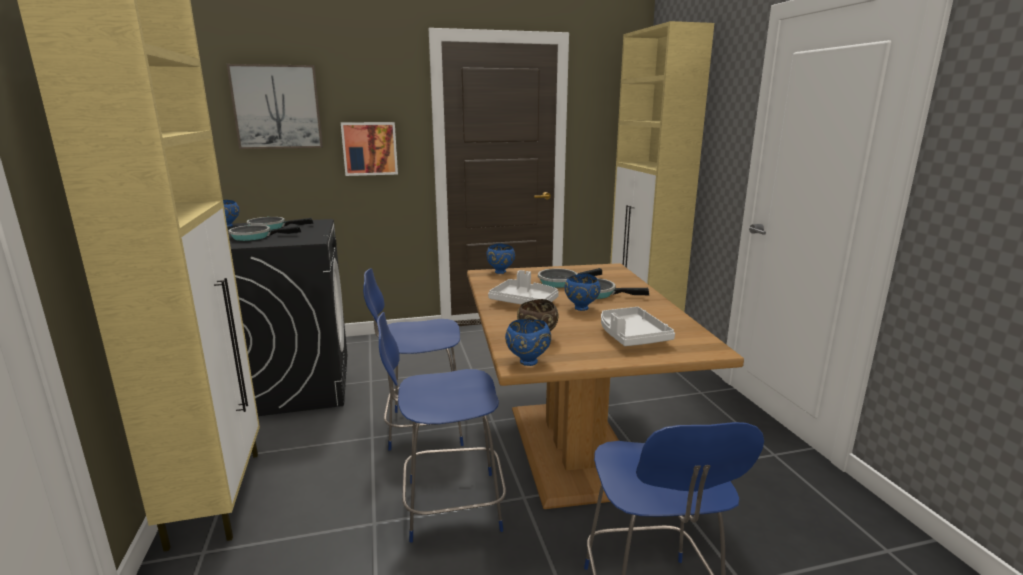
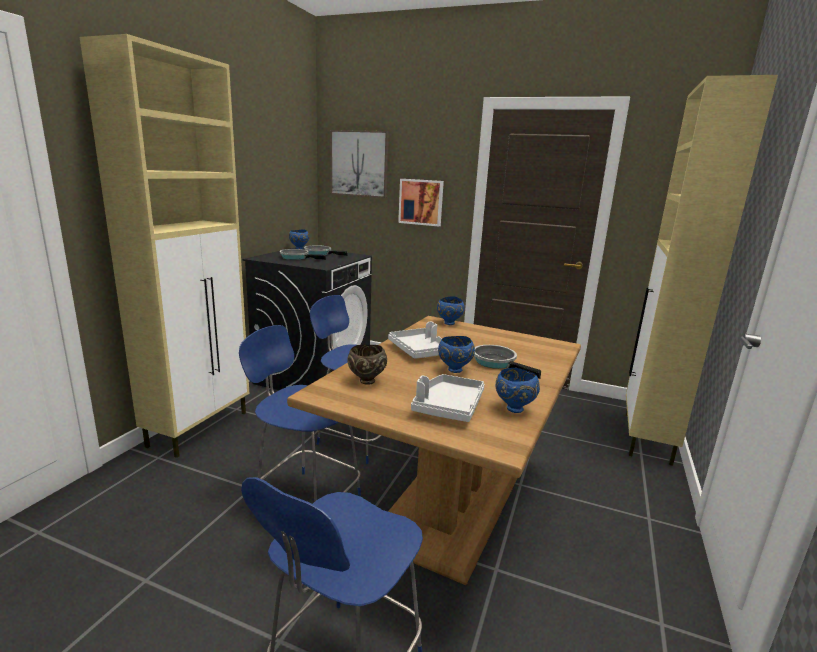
camera: 35 degrees right, 0 degrees up
(527, 362) = (323, 395): blue bowl -> blue bowl (513, 409)
(561, 282) = (484, 344): frying pan -> none

